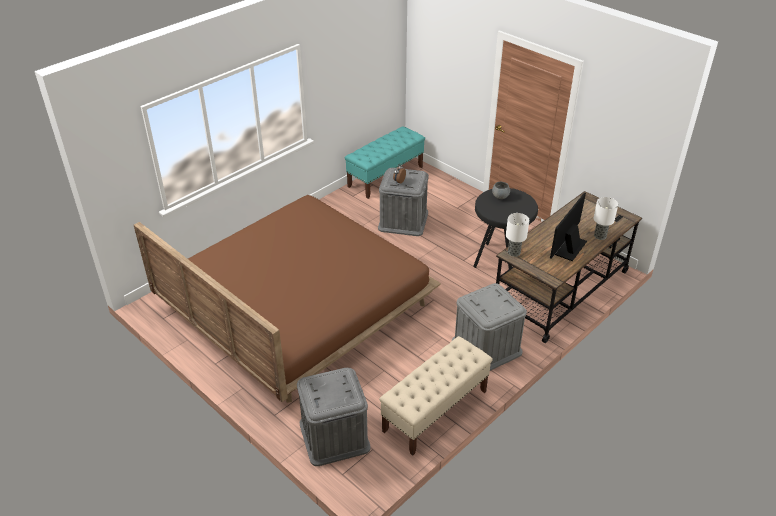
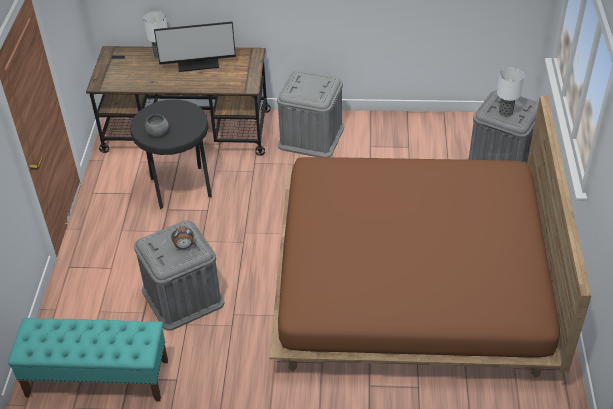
camera: 130 degrees left, 5 degrees up
(435, 411) = (410, 126): beige bench -> none
(513, 252) = (243, 86): table lamp -> table lamp (505, 113)

